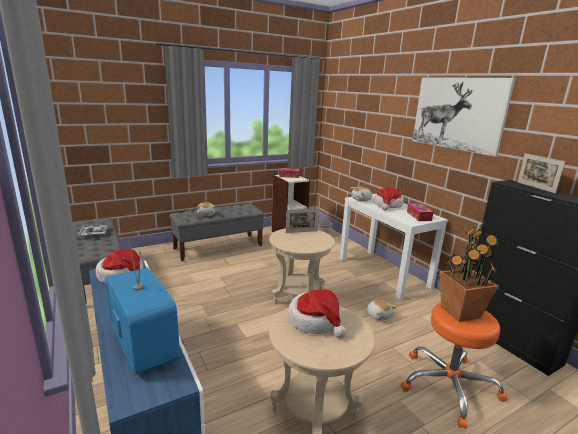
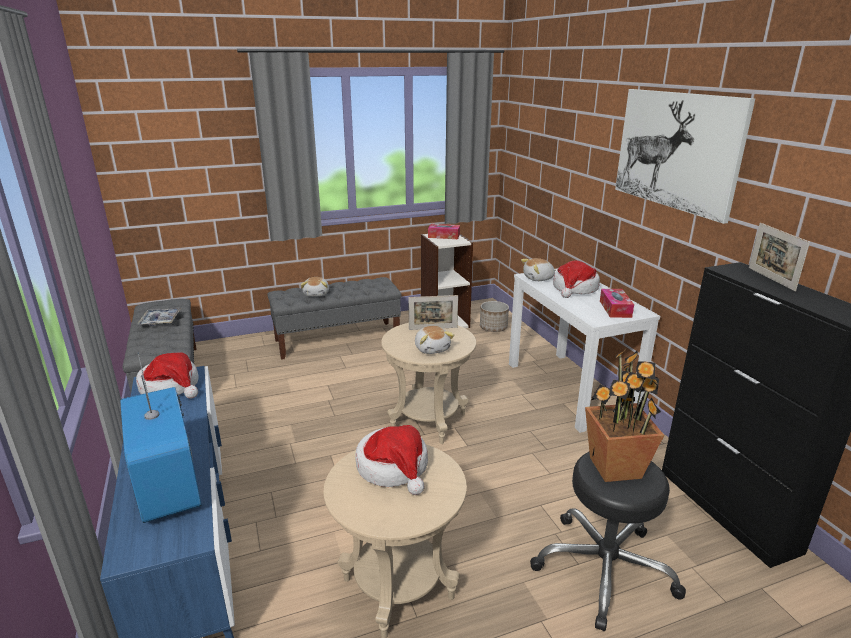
camera: 10 degrees right, 5 degrees up
(378, 315) = (537, 456): plush toy -> plush toy (432, 348)
(448, 385) = (603, 568): orange stool -> black stool

